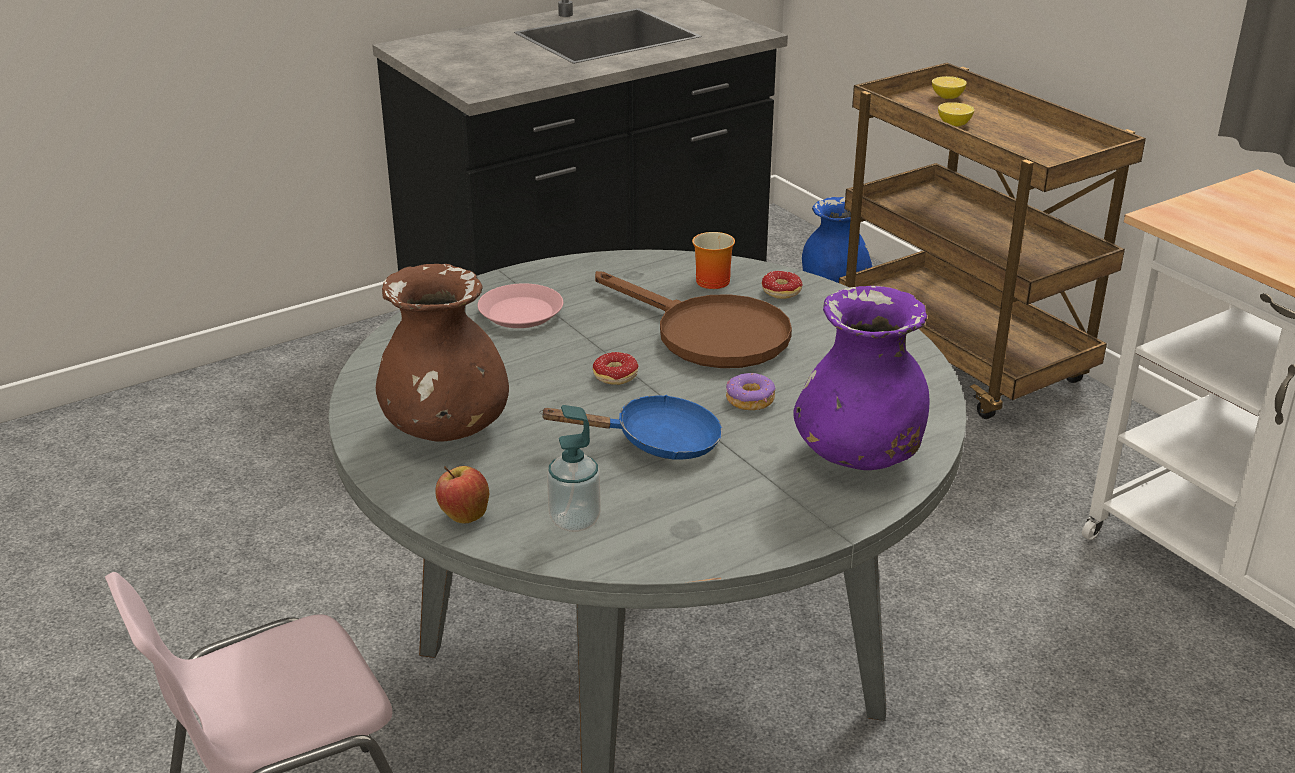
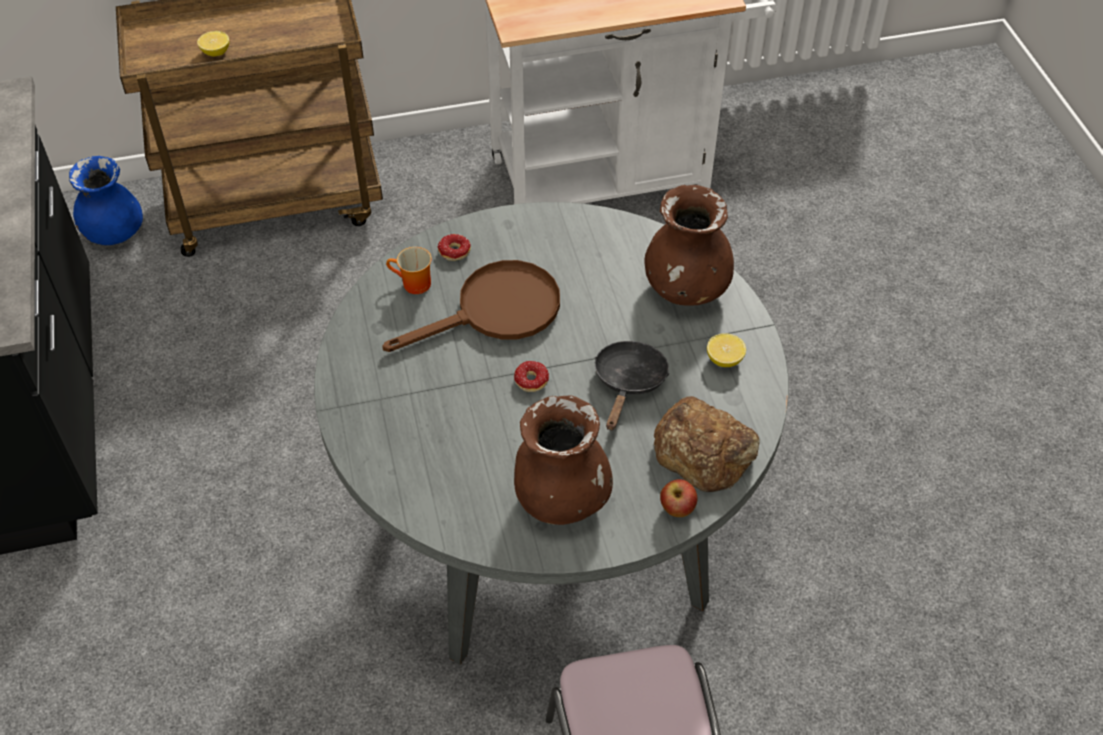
camera: 70 degrees left, 20 degrees up
(520, 313) = (404, 413): pink plate -> none
(575, 521) = (704, 450): soap dispenser -> bread
(656, 442) = (628, 382): blue frying pan -> black frying pan
(750, 400) = (597, 318): donut -> none
(859, 456) = (686, 288): purple vase -> brown vase
(947, 97) = (158, 34): lemon -> lemon (724, 360)

